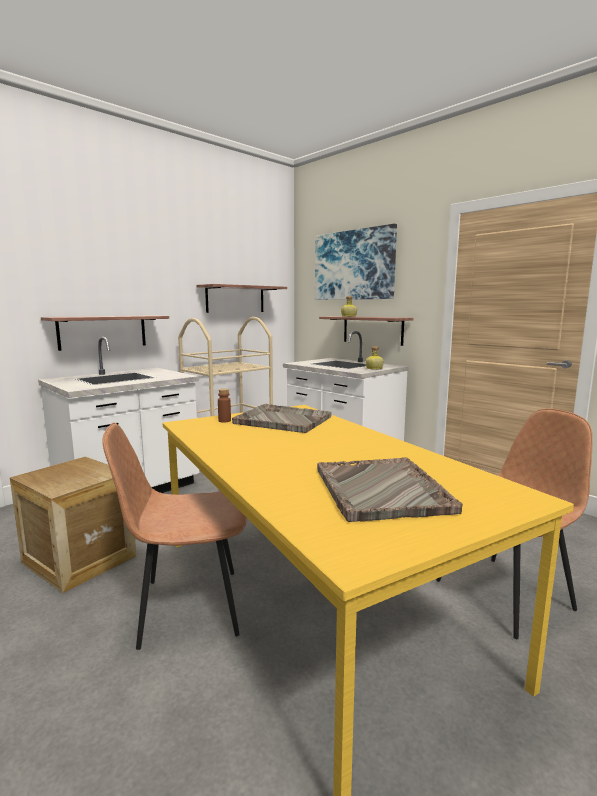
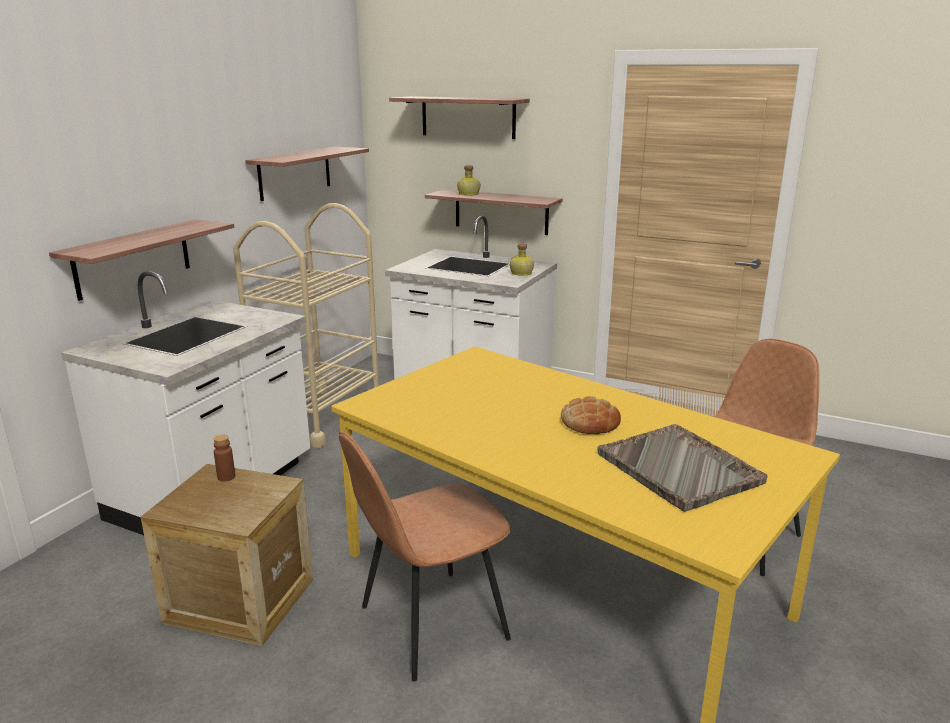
camera: 20 degrees left, 10 degrees up
(224, 421) = (410, 391): brown bottle -> brown bottle (226, 477)
(282, 420) = (479, 380): grey tray -> none
(337, 451) = (590, 422): none -> bread
(353, 265) = (468, 117): picture -> shelf

